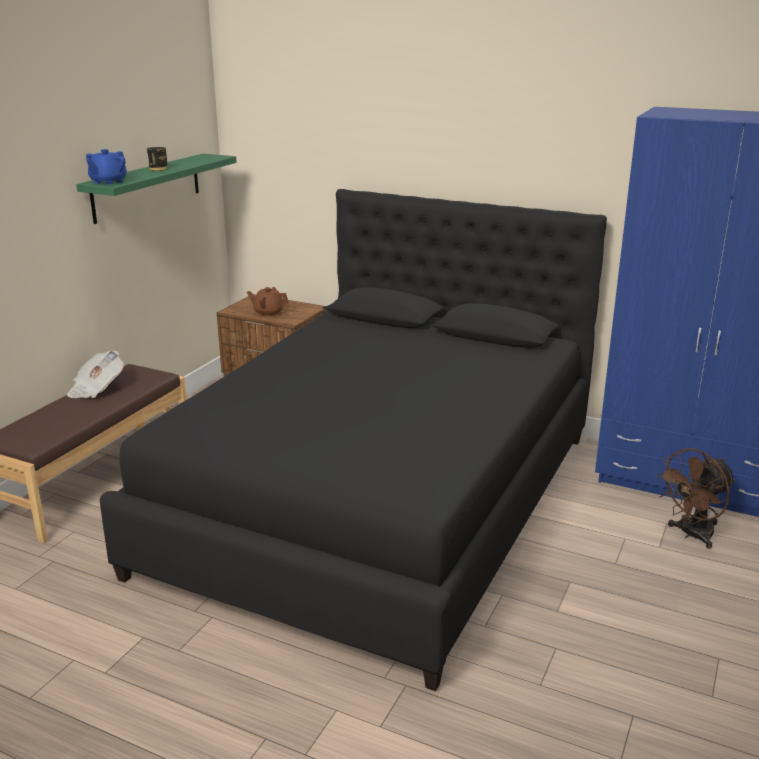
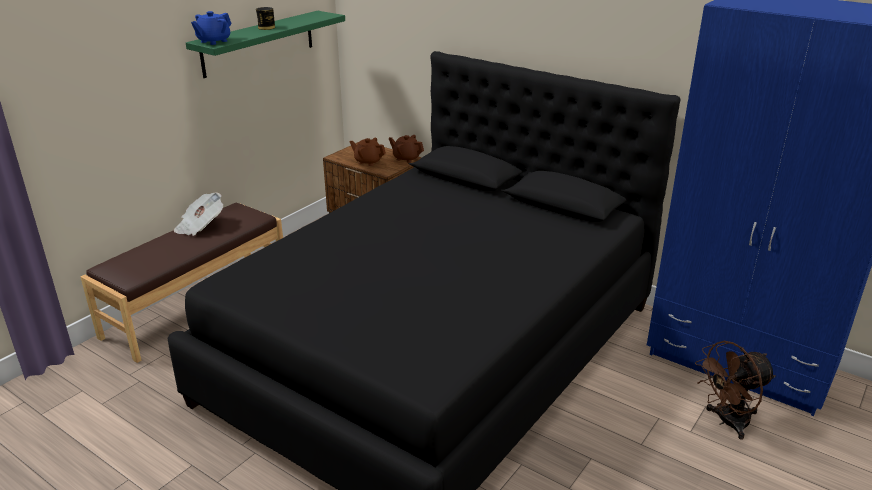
camera: 10 degrees right, 5 degrees up
(309, 307) = (406, 158): none -> brown teapot

